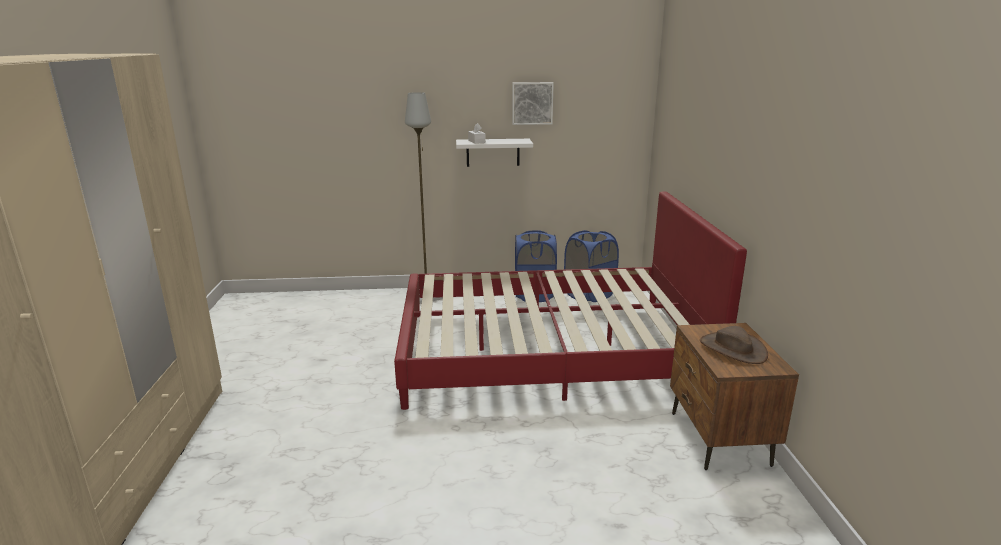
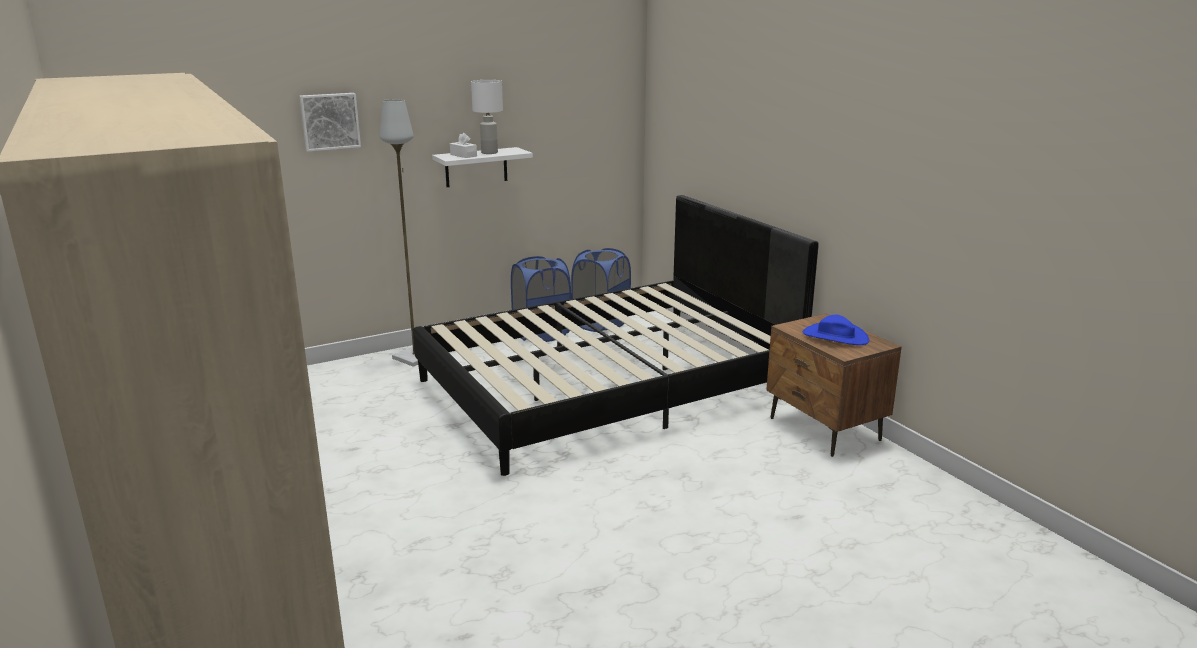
camera: 25 degrees left, 0 degrees up
(499, 141) = (489, 153): none -> white table lamp
(532, 103) = (518, 105): picture -> picture (330, 121)
(548, 351) = (607, 387): red bed -> black bed
(732, 349) = (835, 336): brown hat -> blue hat

